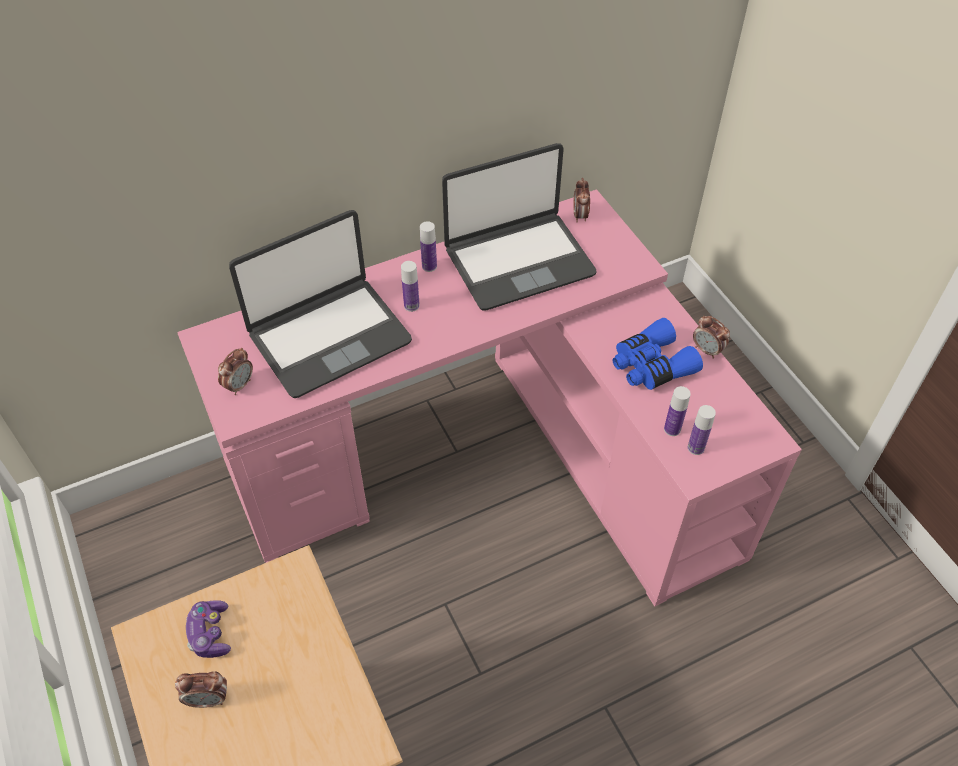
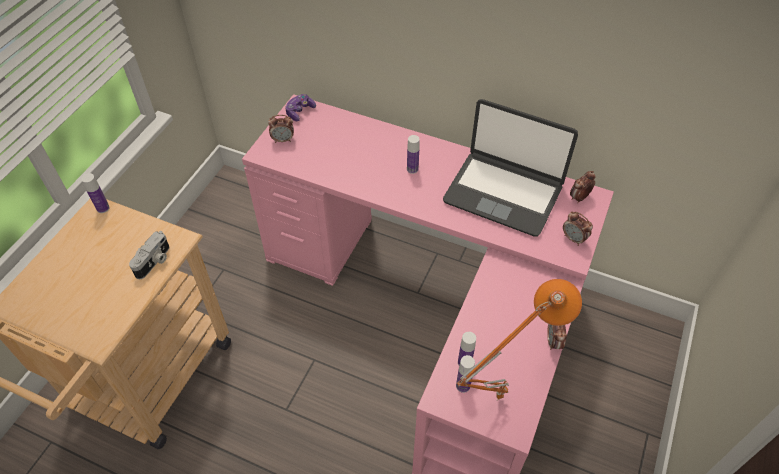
camera: 50 degrees right, 0 degrees up
(208, 699) = (79, 258): alarm clock -> alarm clock (573, 239)
(210, 633) = (116, 233): game controller -> game controller (300, 111)
(302, 616) = (154, 262): none -> camera
(329, 337) = (351, 151): laptop -> none
(429, 266) = (450, 157): bottle -> bottle (103, 208)
(651, 365) = (505, 318): blue binoculars -> none
(727, 429) = (498, 396): none -> orange table lamp

